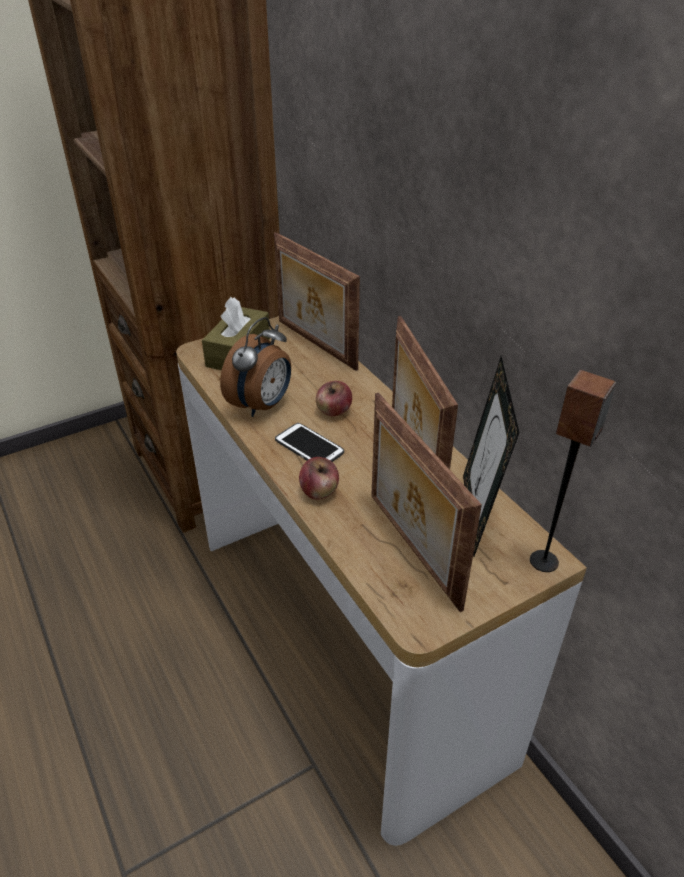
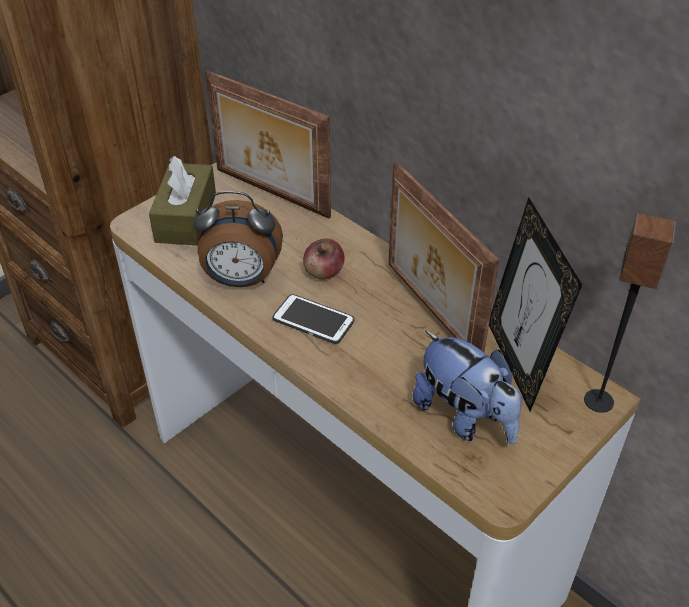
camera: 15 degrees left, 5 degrees up
(262, 406) = (241, 280): alarm clock -> alarm clock turned 75 degrees clockwise
(319, 491) = (345, 371): apple -> none
(410, 550) = (464, 417): picture frame -> plush toy

